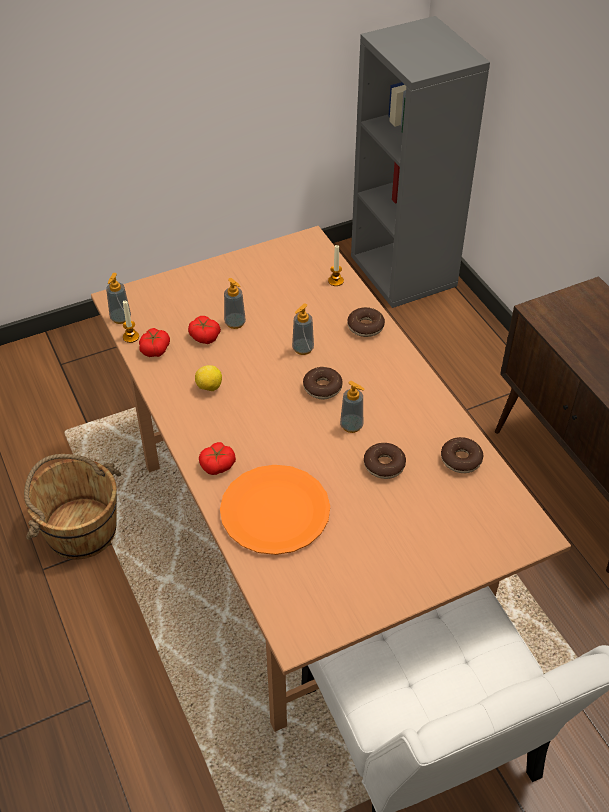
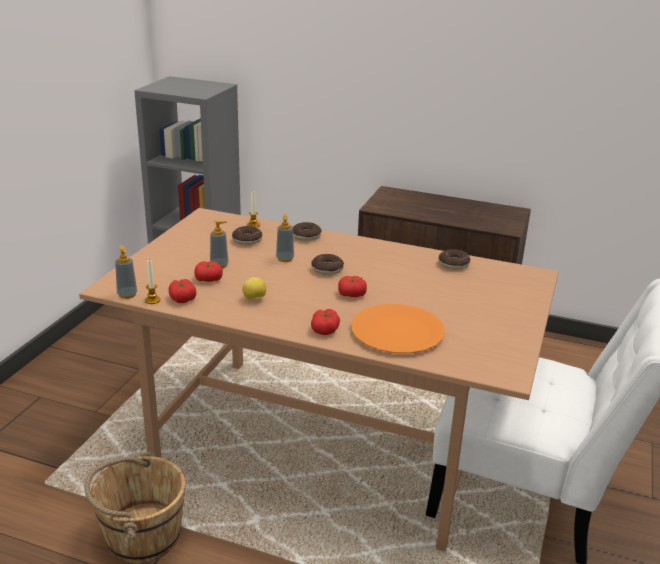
camera: 45 degrees left, 20 degrees down
(300, 436) = (352, 294): none -> tomato
(351, 425) = (373, 277): soap dispenser -> none
(384, 465) = (420, 284): donut -> donut (247, 240)

